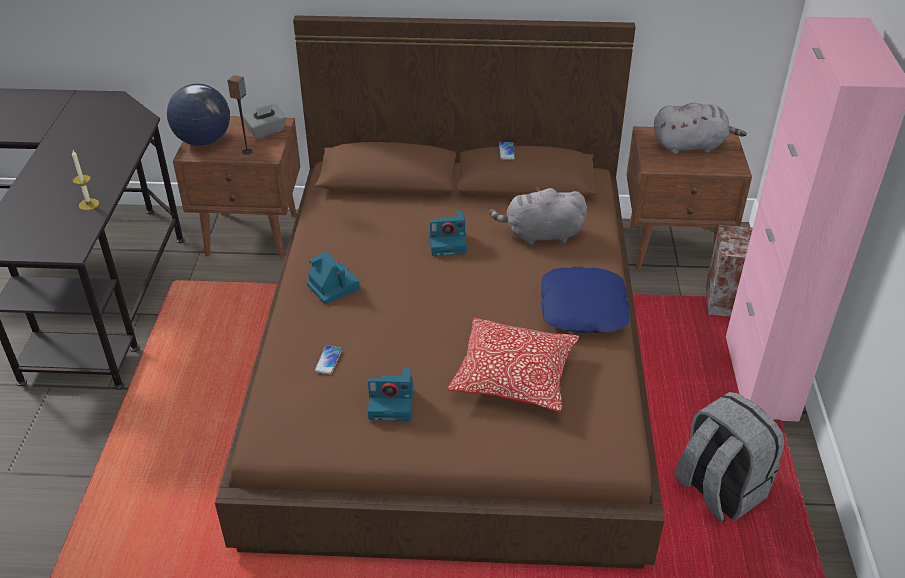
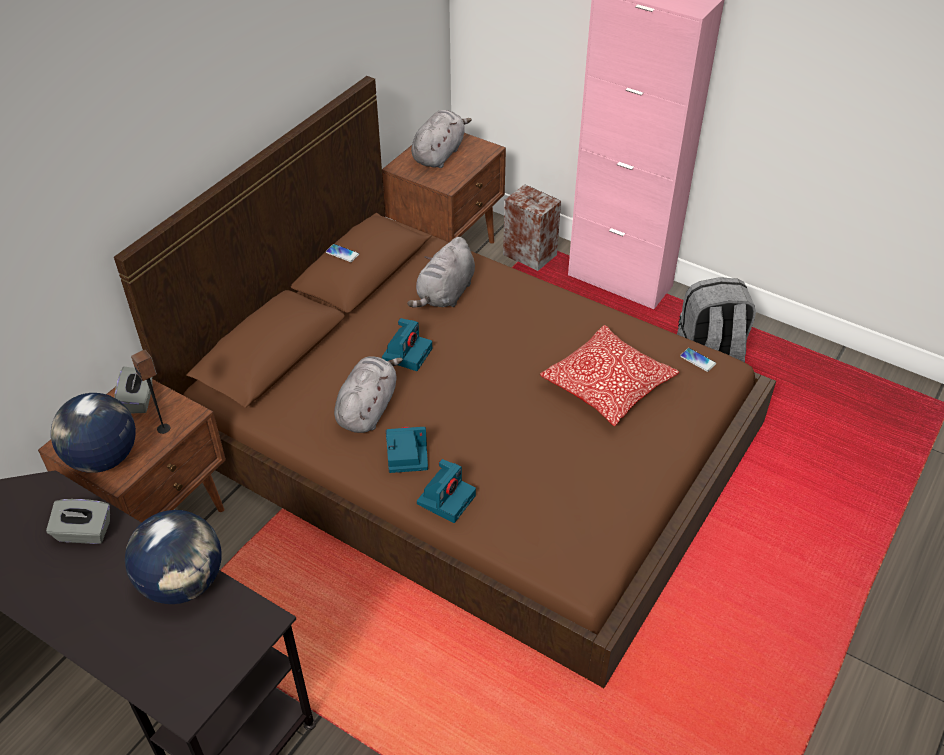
camera: 60 degrees left, 5 degrees up
(89, 204) = (183, 583): candle -> globe
(112, 150) = (84, 533): none -> grey tissue box
(328, 360) = (511, 494): phone -> phone (697, 360)
(368, 247) = (368, 408): none -> grey plush toy
(392, 402) = (592, 471): camera -> camera (446, 498)
(584, 308) = (557, 312): blue pillow -> none

